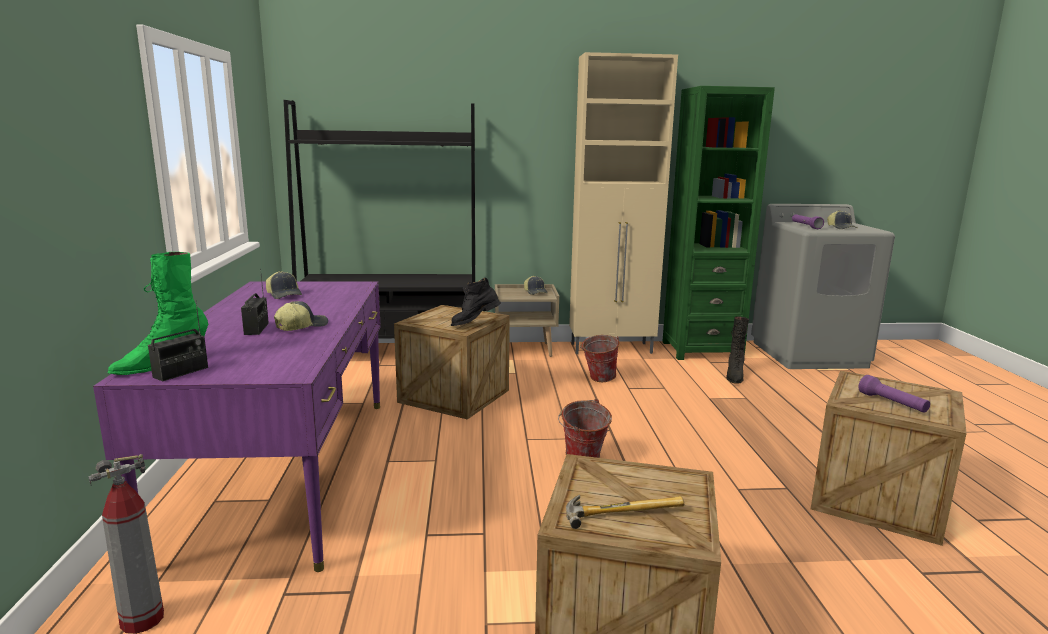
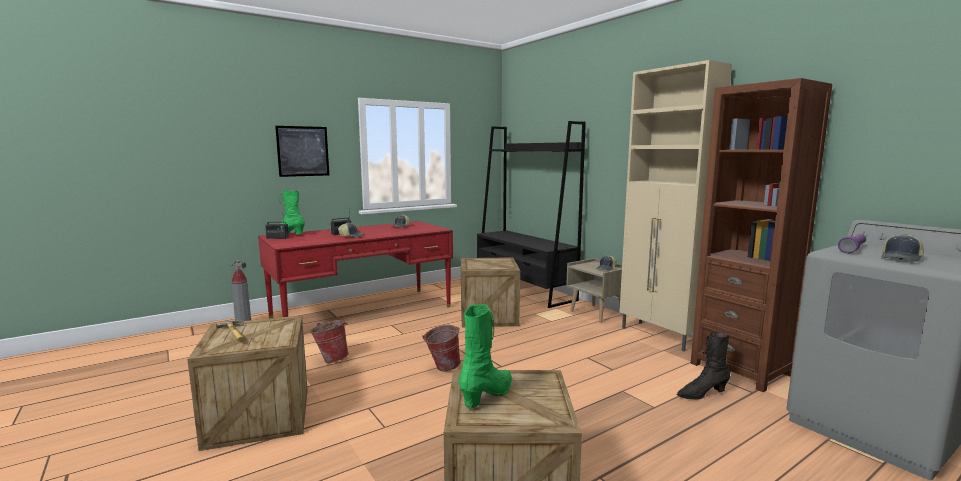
camera: 60 degrees right, 5 degrees down
(85, 153) = (303, 151): none -> picture
(287, 471) = (362, 312): purple desk -> red desk
(475, 324) = (486, 268): black boot -> none
(598, 379) = (585, 345): bucket -> bucket (331, 359)
(701, 350) = (741, 369): green bookcase -> brown bookcase
(892, 403) = (488, 395): purple flashlight -> green boot

